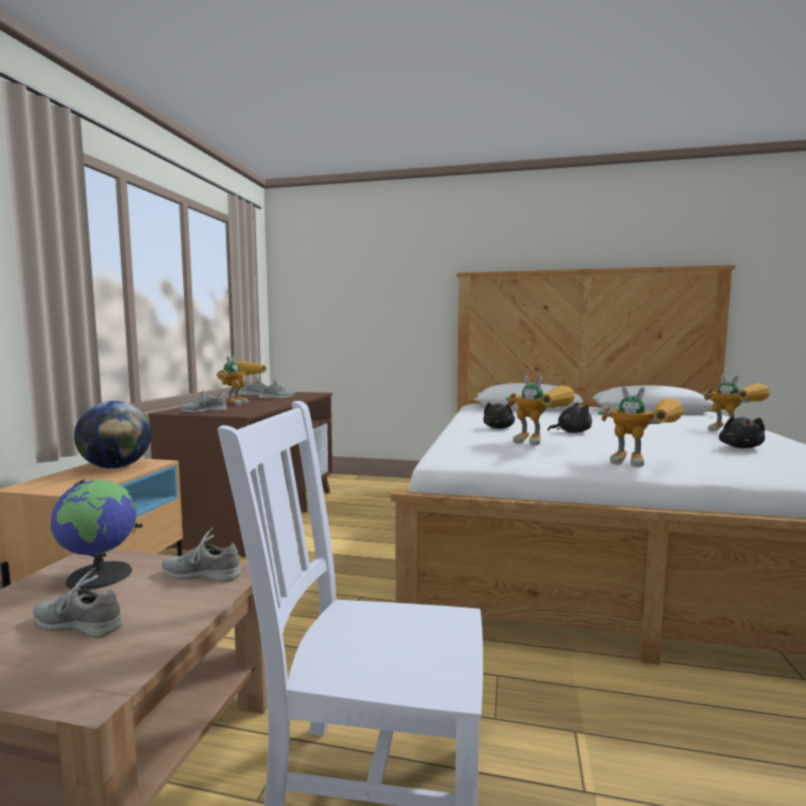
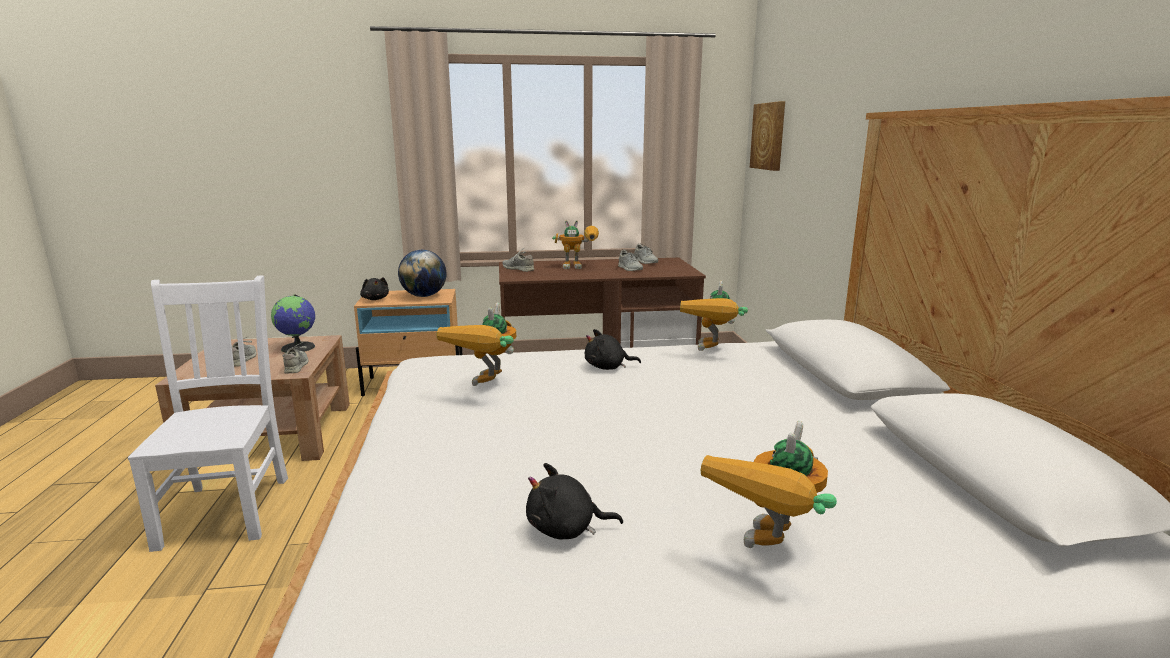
camera: 70 degrees right, 10 degrees up
(310, 291) = (769, 136): none -> picture
(571, 432) = (592, 403): black plush toy -> black plush toy (375, 299)
(642, 463) = (417, 443): toy robot -> toy robot (713, 351)

